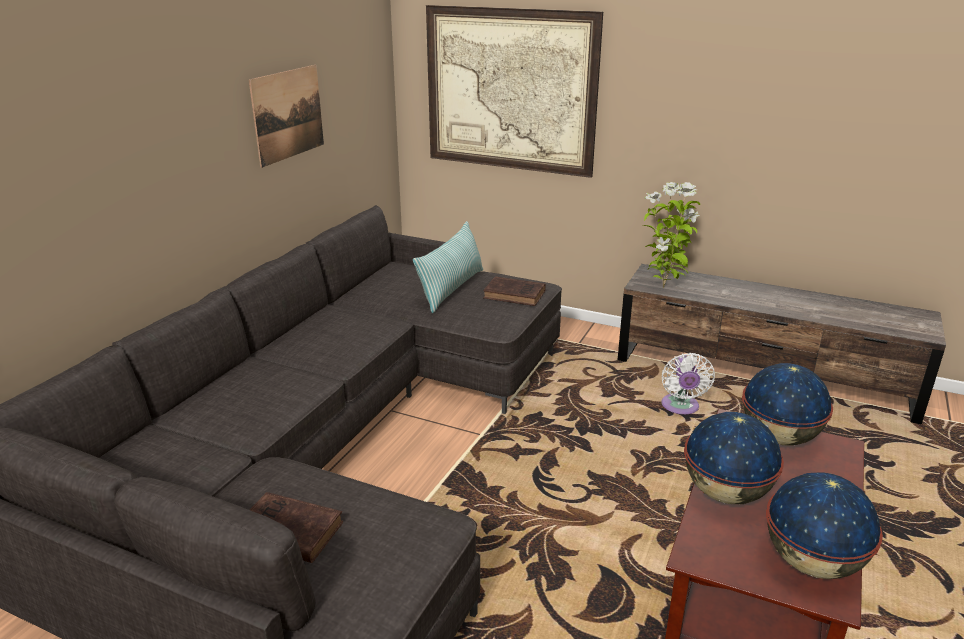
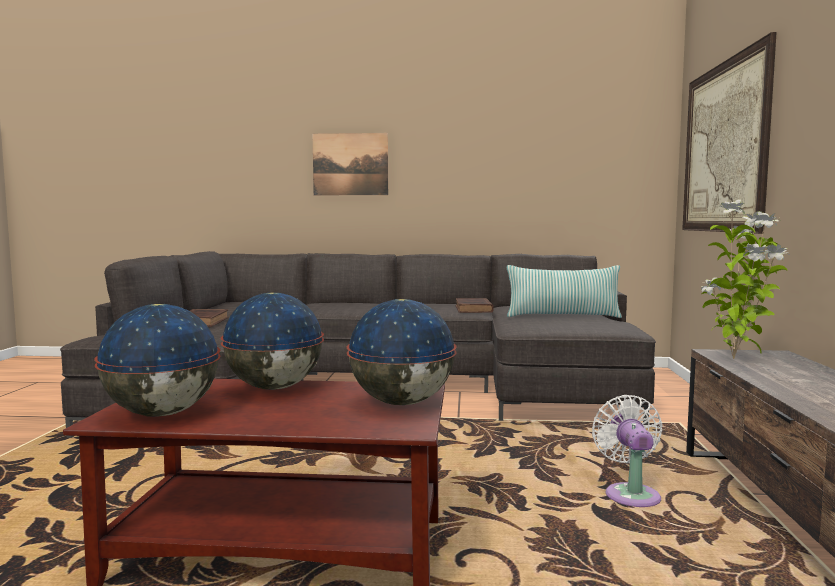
camera: 70 degrees right, 20 degrees down
(288, 114) = (513, 162): picture -> picture (350, 164)
(516, 295) = (587, 326): brown book -> brown book (473, 309)
(680, 408) = (630, 494): white fan -> white fan turned 105 degrees clockwise

